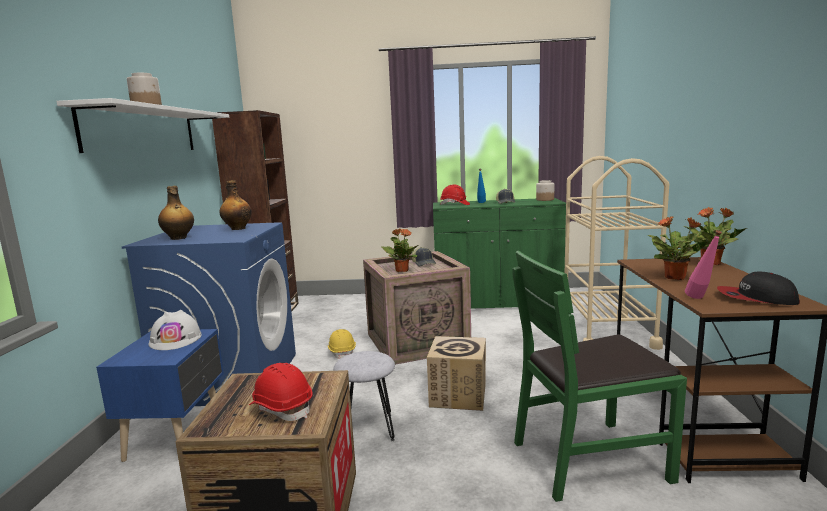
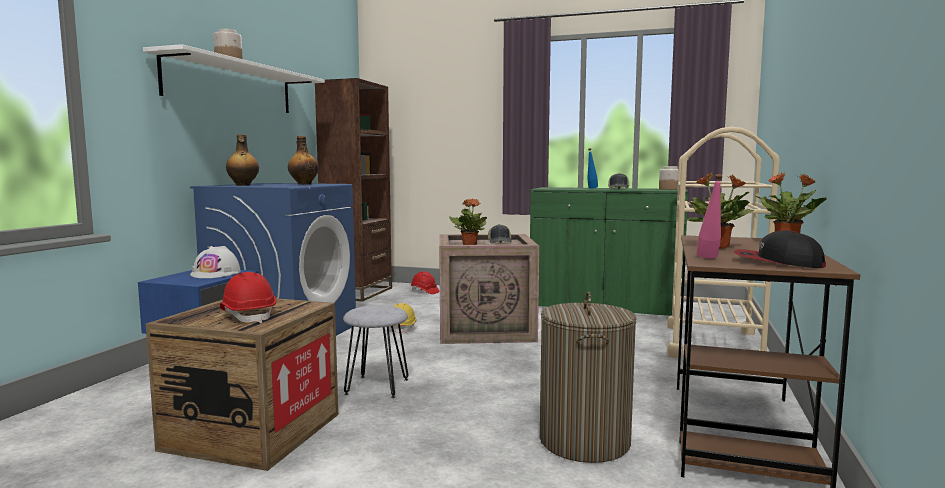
camera: 15 degrees right, 5 degrees down
(455, 204) = (559, 188): red hard hat -> red hard hat (424, 291)
(458, 395) = (490, 374): cardboard box -> none
(589, 459) = (584, 441): green chair -> laundry basket

